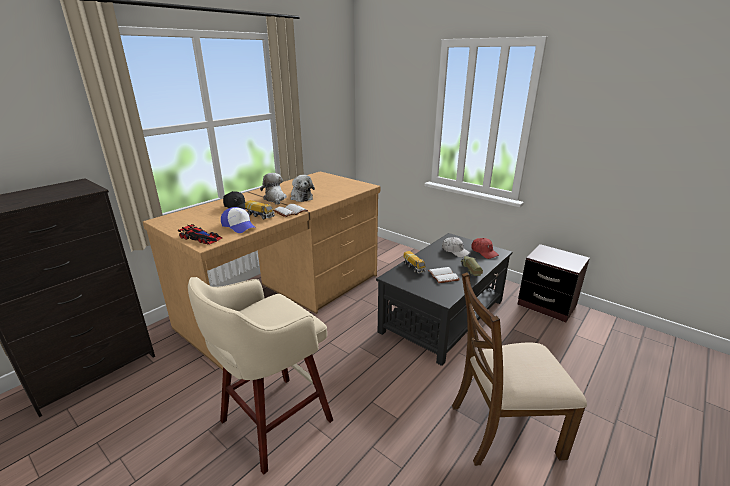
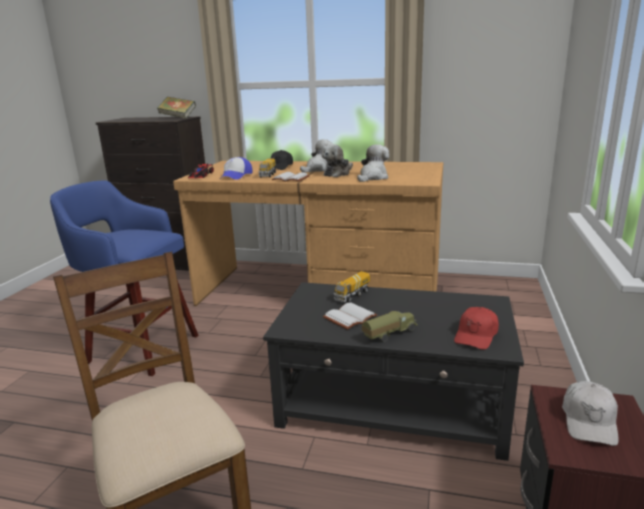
camera: 65 degrees right, 5 degrees down
(68, 186) = (178, 118): none -> book
(273, 422) = (140, 348): beige stool -> blue stool
(333, 193) = (373, 178): none -> plush toy
(455, 251) = (444, 312): white cap -> white cap (589, 421)

